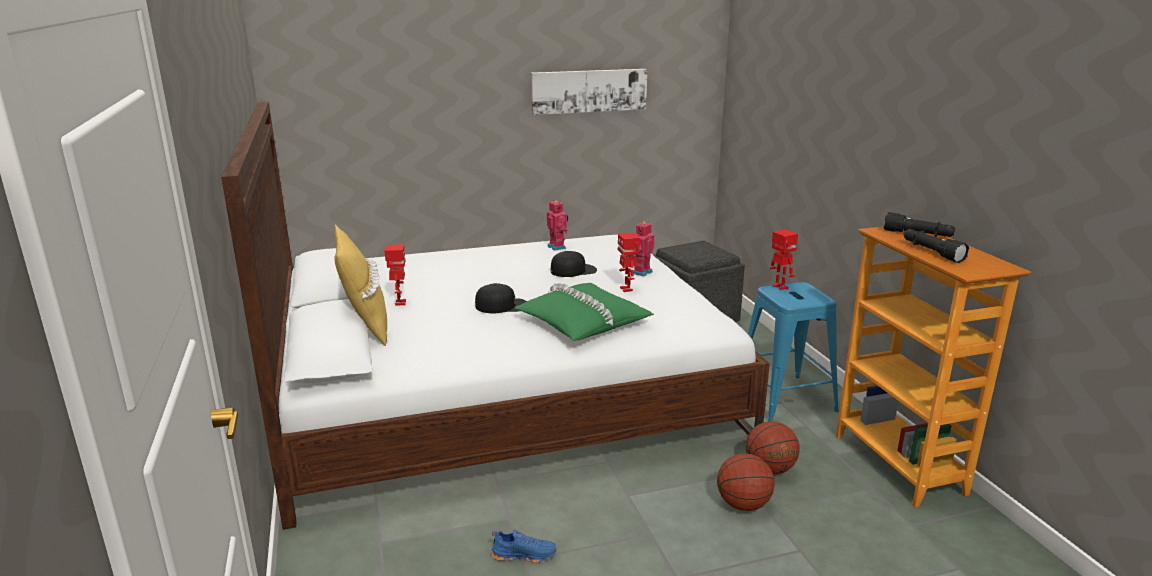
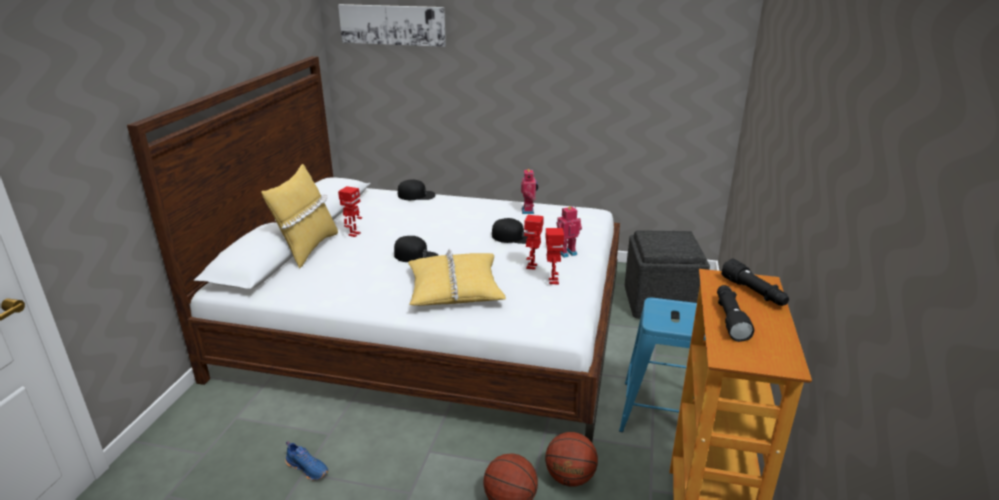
camera: 30 degrees right, 5 degrees up
(418, 255) = (416, 195): none -> black cap
(582, 323) = (455, 289): green pillow -> yellow pillow
(589, 91) = (597, 69): picture -> picture (392, 25)
(779, 287) = (668, 303): toy robot -> toy robot (552, 281)

